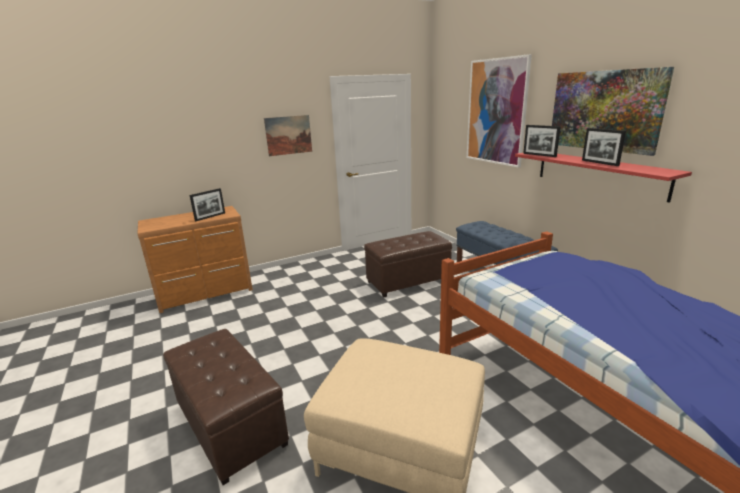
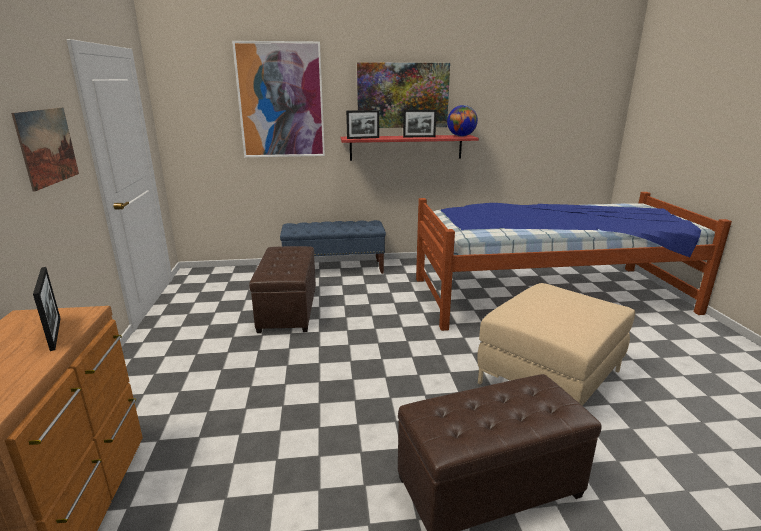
camera: 70 degrees left, 0 degrees up
(658, 171) = (461, 136): none -> globe

